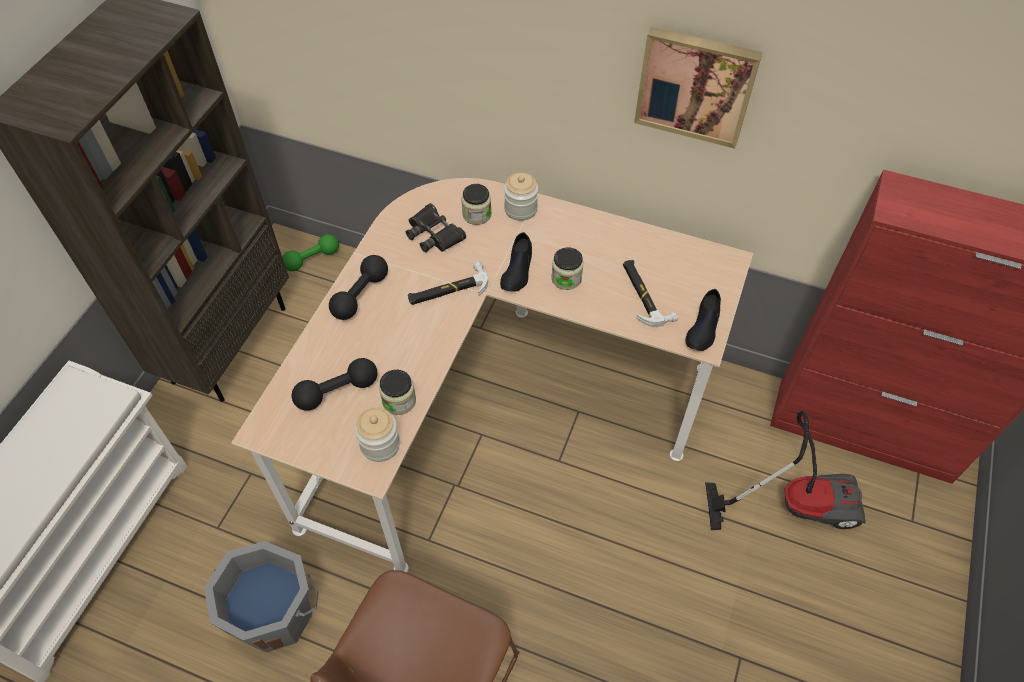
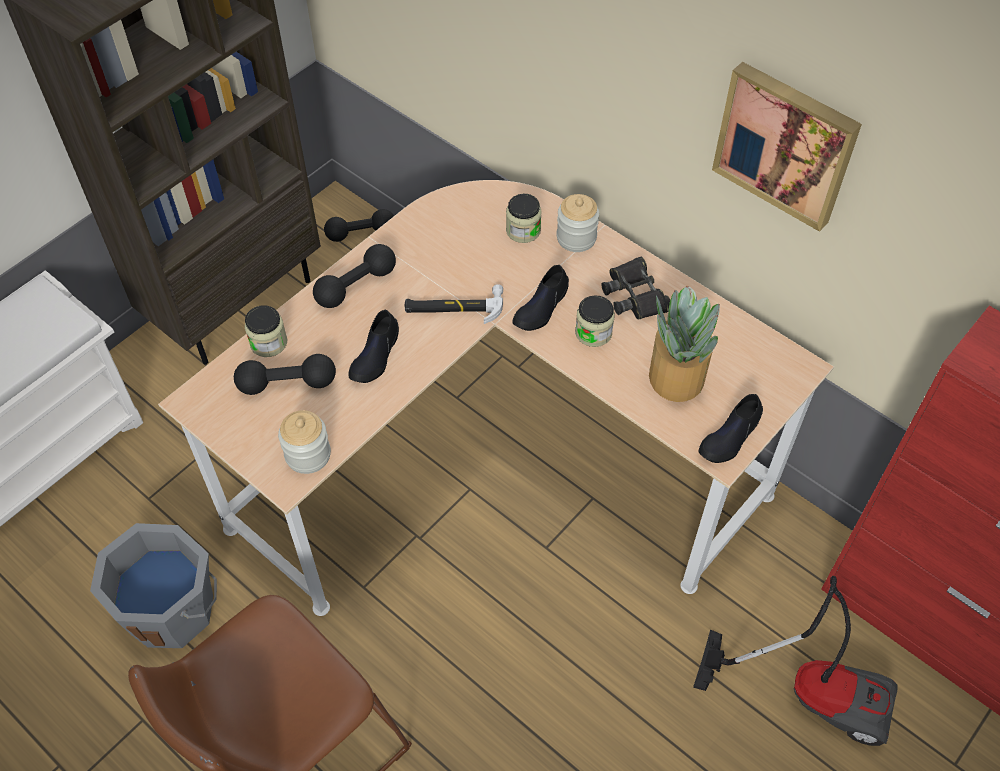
camera: 20 degrees right, 0 degrees up
(312, 259) = (361, 233): green dumbbell -> black dumbbell
(399, 401) = (348, 414): jar -> jar (268, 343)
(401, 346) = (375, 355): none -> black shoe
(434, 234) = (465, 239): black binoculars -> black binoculars (635, 295)
(643, 294) = (676, 377): hammer -> potted plant

